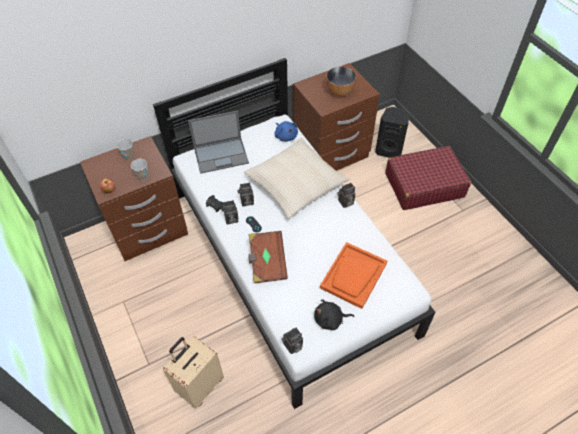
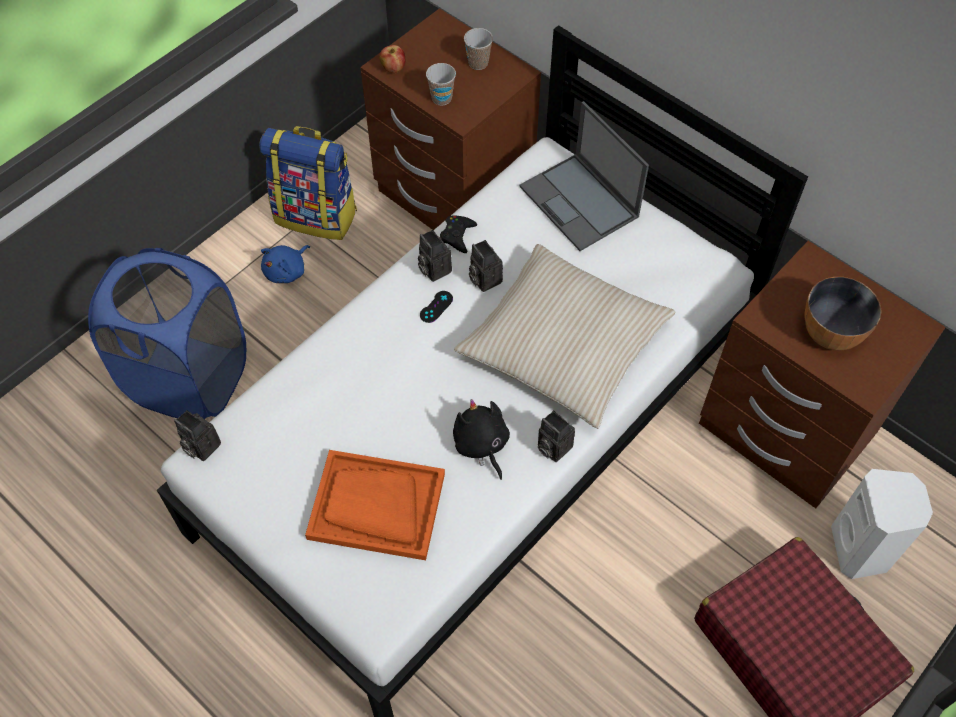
camera: 70 degrees right, 5 degrees up
(124, 294) = (317, 215): none -> backpack
(199, 385) = (190, 379): beige suitcase -> blue laundry basket
(267, 262) = (358, 354): brown book -> none
(285, 136) = (683, 289): blue plush toy -> blue plush toy (287, 271)
(330, 320) = (269, 492): black plush toy -> black plush toy (481, 445)
(389, 150) = (861, 549): black speaker -> white speaker

